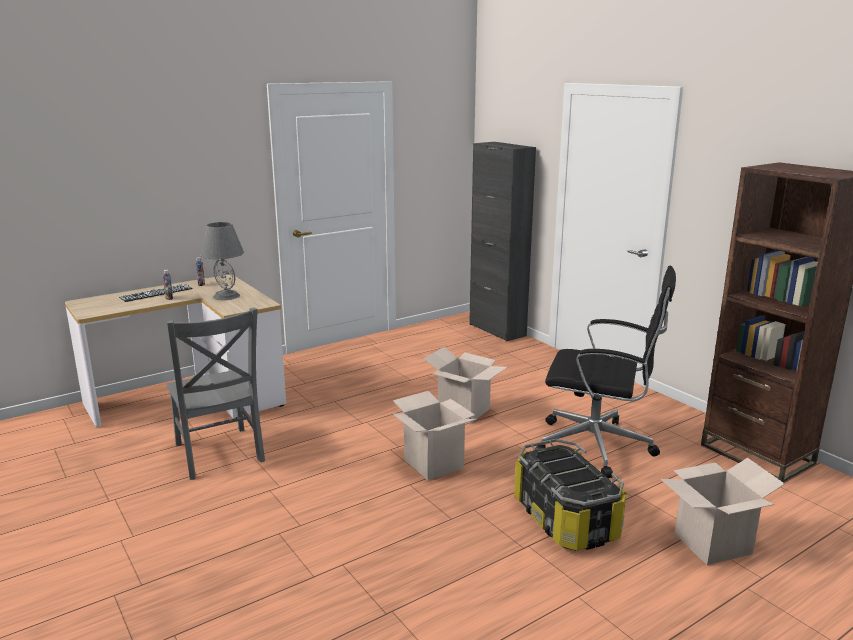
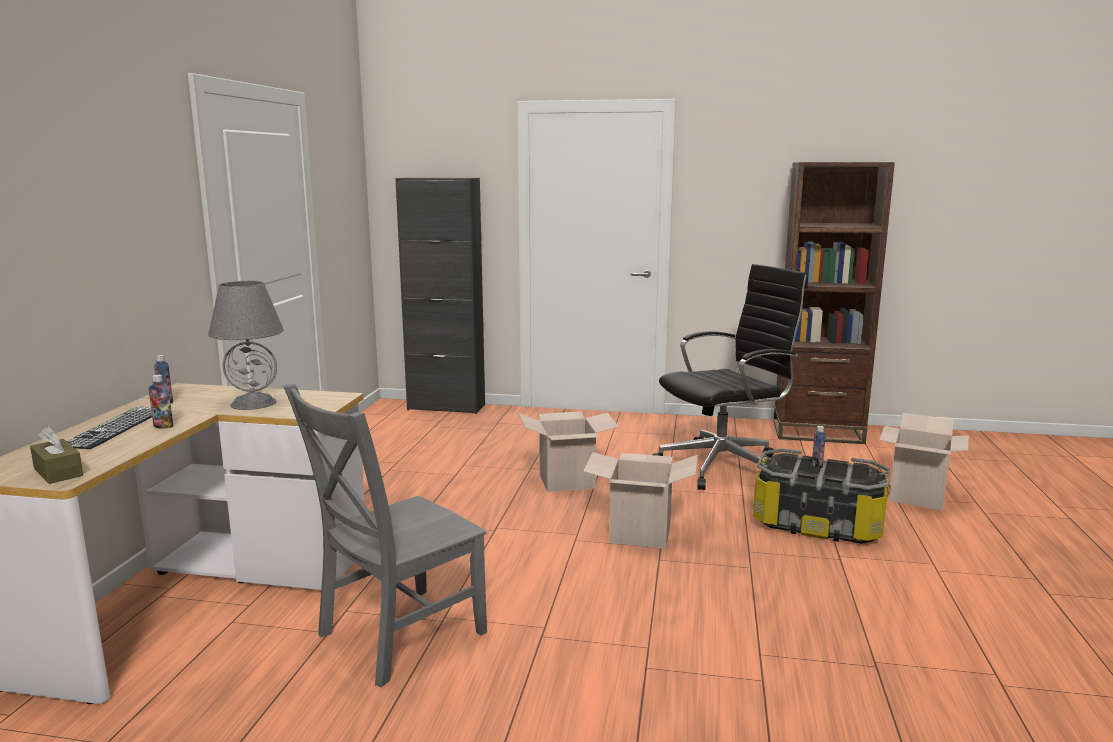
camera: 45 degrees left, 5 degrees down
(94, 309) = (58, 472): none -> brown tissue box
(219, 455) = (396, 636): grey chair -> grey chair turned 120 degrees clockwise
(571, 466) = (817, 465): none -> bottle

